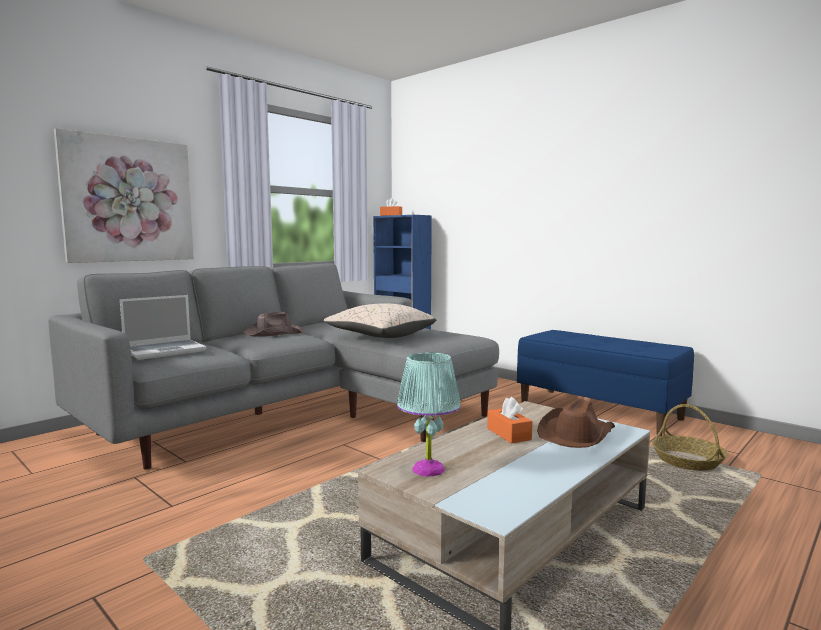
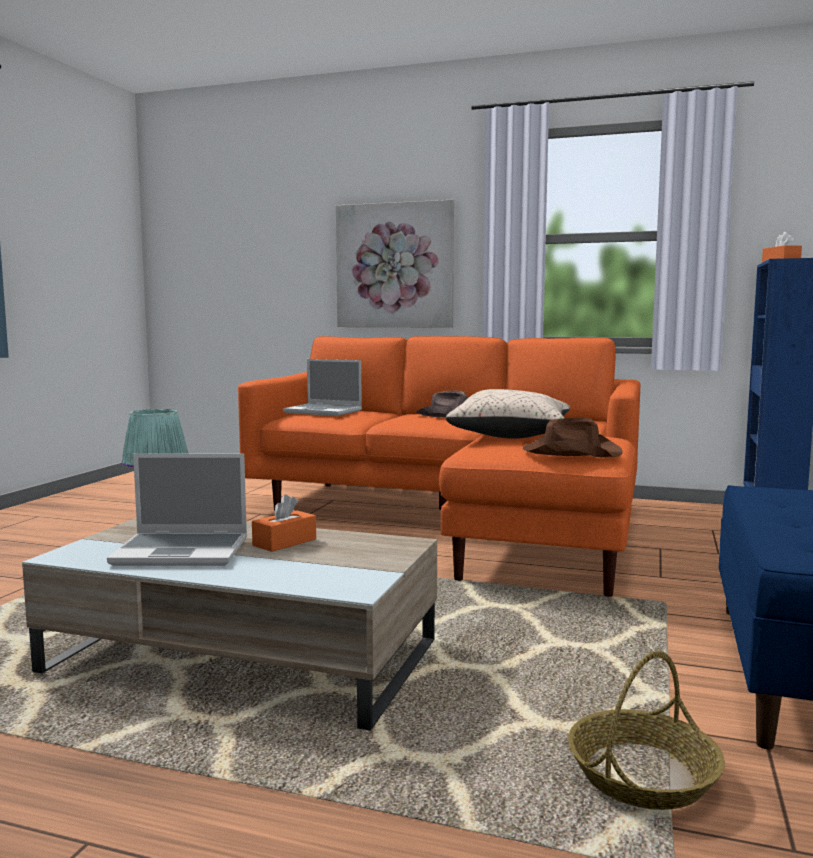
camera: 65 degrees right, 0 degrees up
(293, 414) = (460, 519): grey sofa -> orange sofa
(515, 465) = (183, 551): none -> laptop
(576, 434) = (312, 567): brown hat -> brown hat (570, 452)

